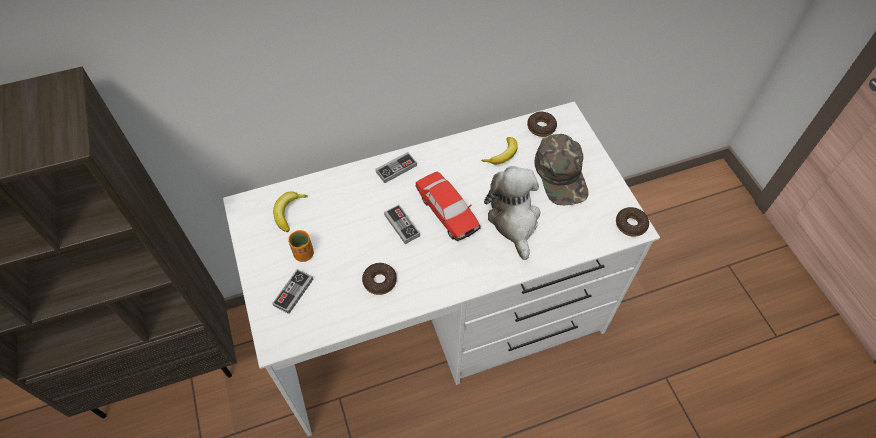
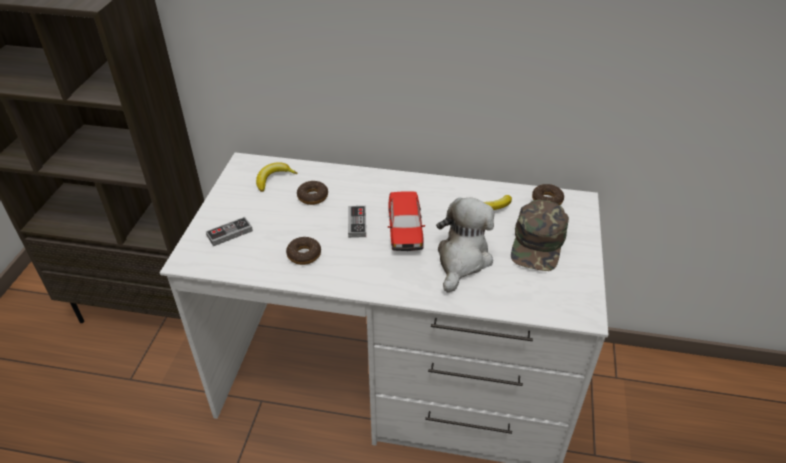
camera: 30 degrees right, 15 degrees down
(304, 254) = (260, 211): orange cup -> none
(396, 169) = (386, 183): game controller -> none
(631, 224) = (582, 310): donut -> donut (312, 196)

